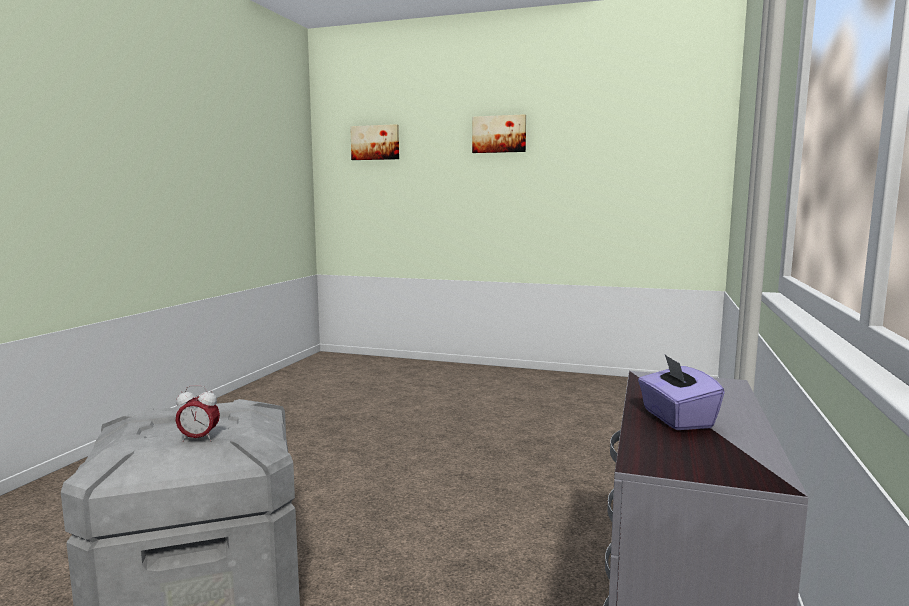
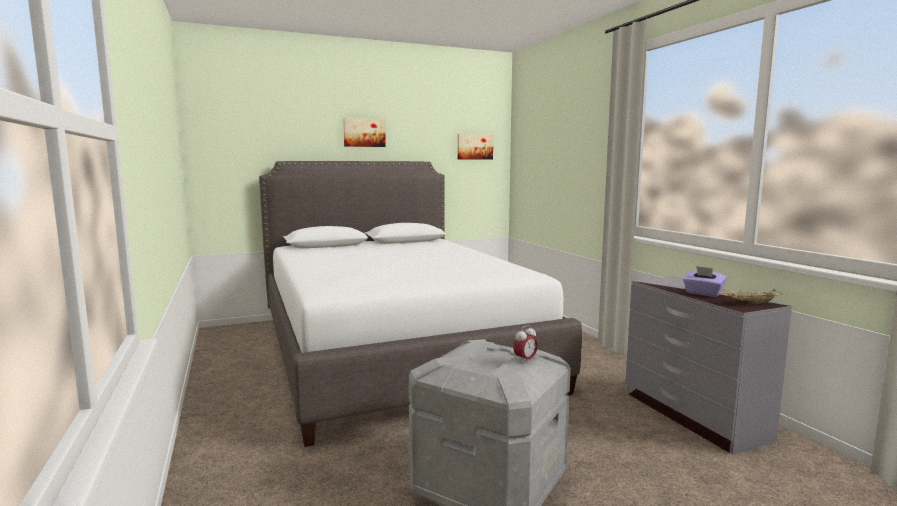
camera: 40 degrees left, 0 degrees up
(375, 142) = (253, 134): picture -> picture (474, 146)
(431, 417) = (395, 351): none -> white bed
(705, 460) = (749, 303): none -> beige tray

